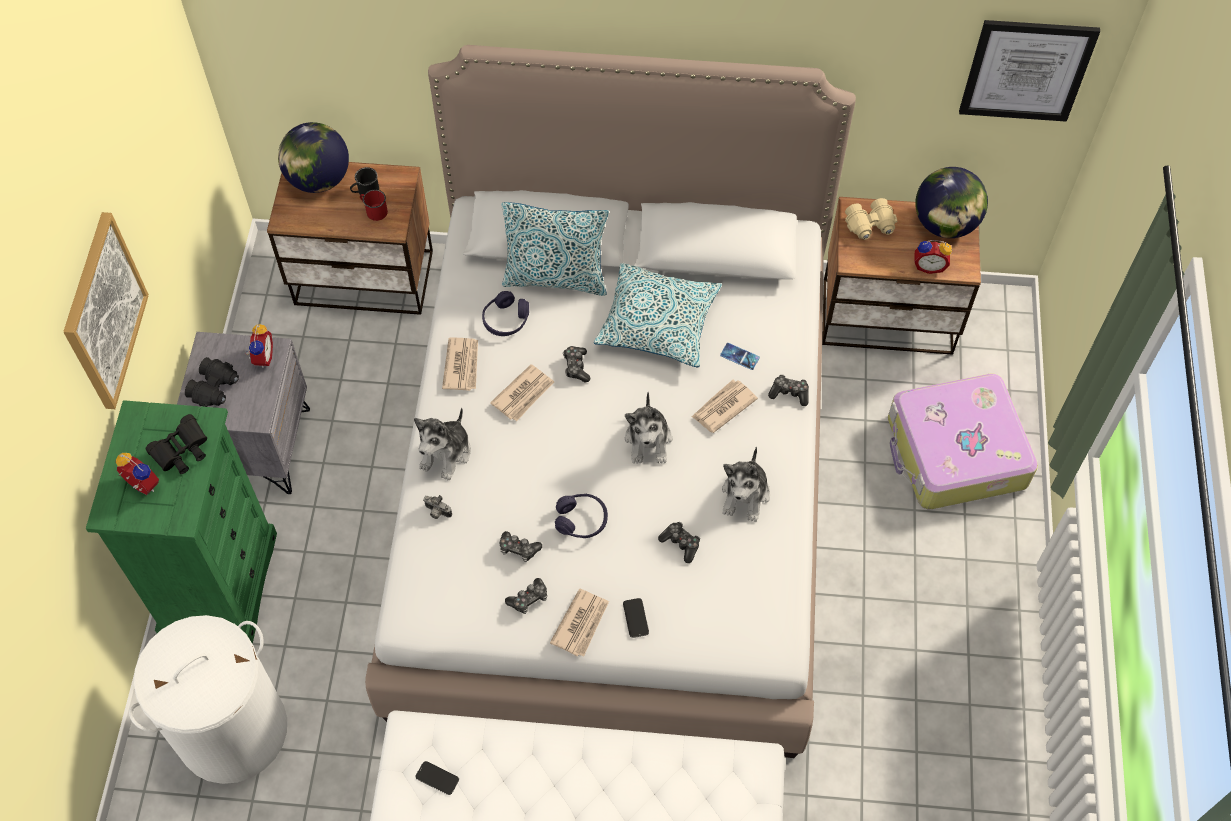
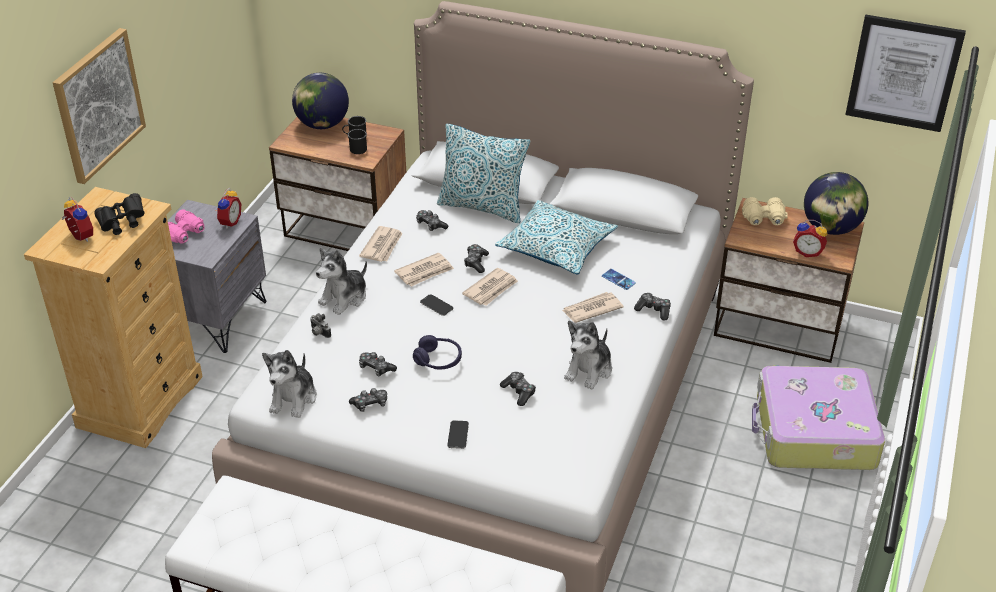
camera: 15 degrees right, 20 degrees down
(215, 388) = (184, 234): black binoculars -> pink binoculars
(219, 584) = (140, 401): green dresser -> beige dresser
(232, 729) = (102, 502): white laundry basket -> none
(374, 211) = (356, 148): red mug -> black mug
(437, 778) = (241, 528): phone -> phone (436, 305)
(506, 320) = (430, 225): purple headphones -> game controller
(581, 624) = (408, 430): newspaper -> newspaper (491, 289)
(648, 440) = (518, 319): plush toy -> plush toy (294, 398)

